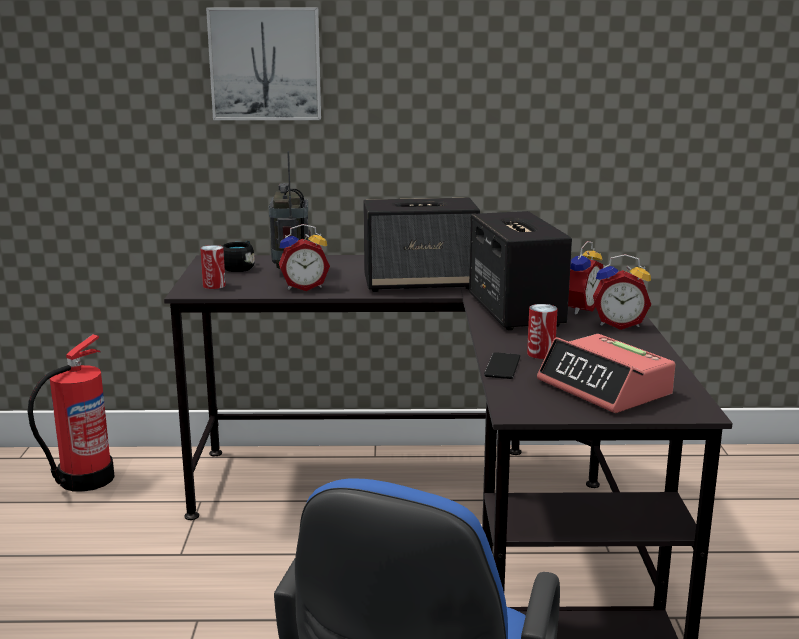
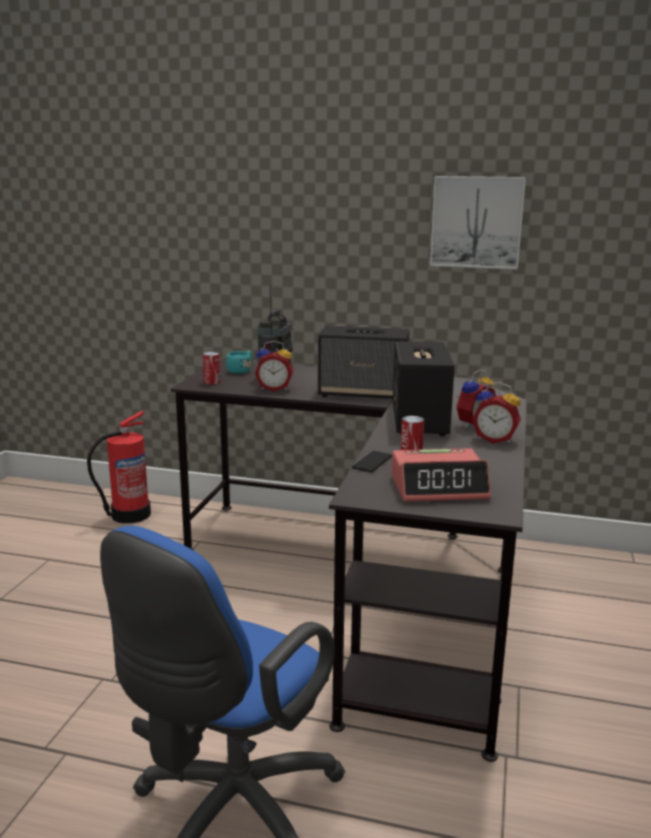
camera: 15 degrees right, 0 degrees up
(240, 267) = (241, 370): black mug -> turquoise mug
(265, 64) = (272, 218): picture -> picture (477, 222)
(605, 388) = (439, 487): alarm clock -> alarm clock turned 75 degrees counterclockwise

